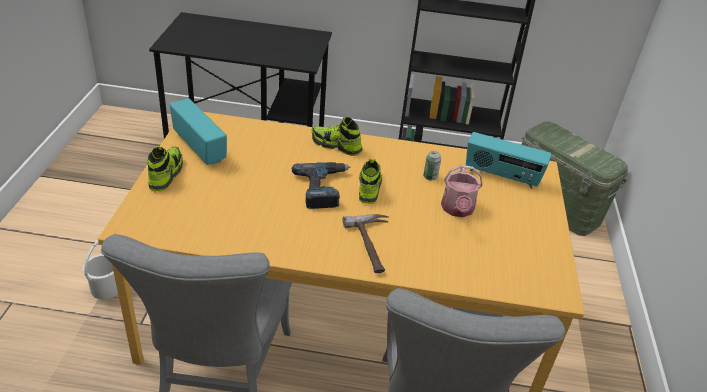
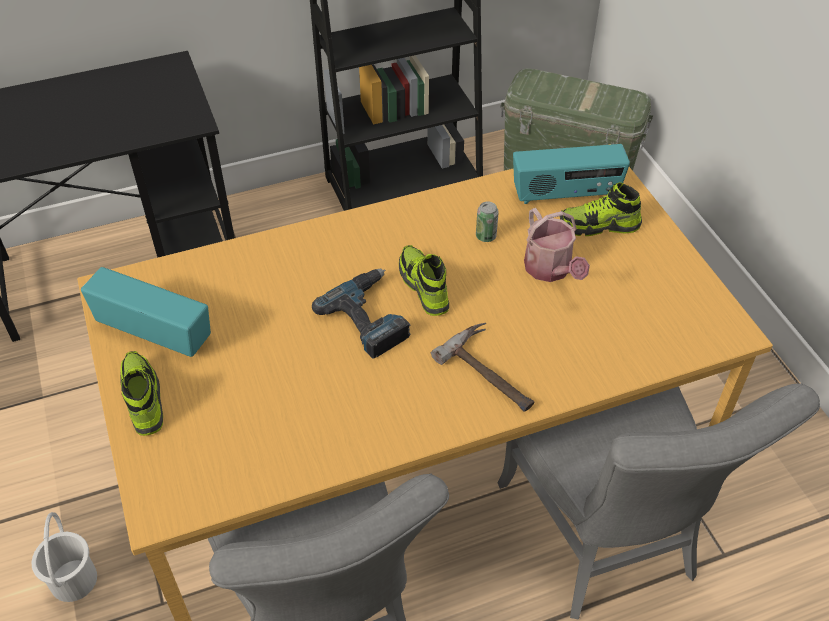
camera: 25 degrees left, 10 degrees up
(336, 145) = (336, 242): shoe -> shoe (599, 226)

